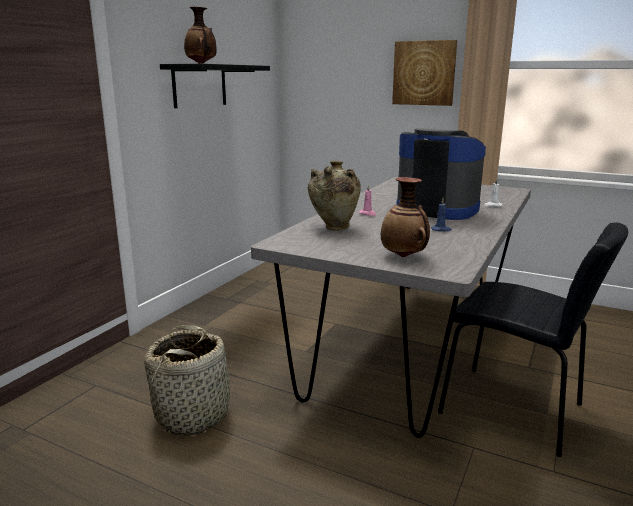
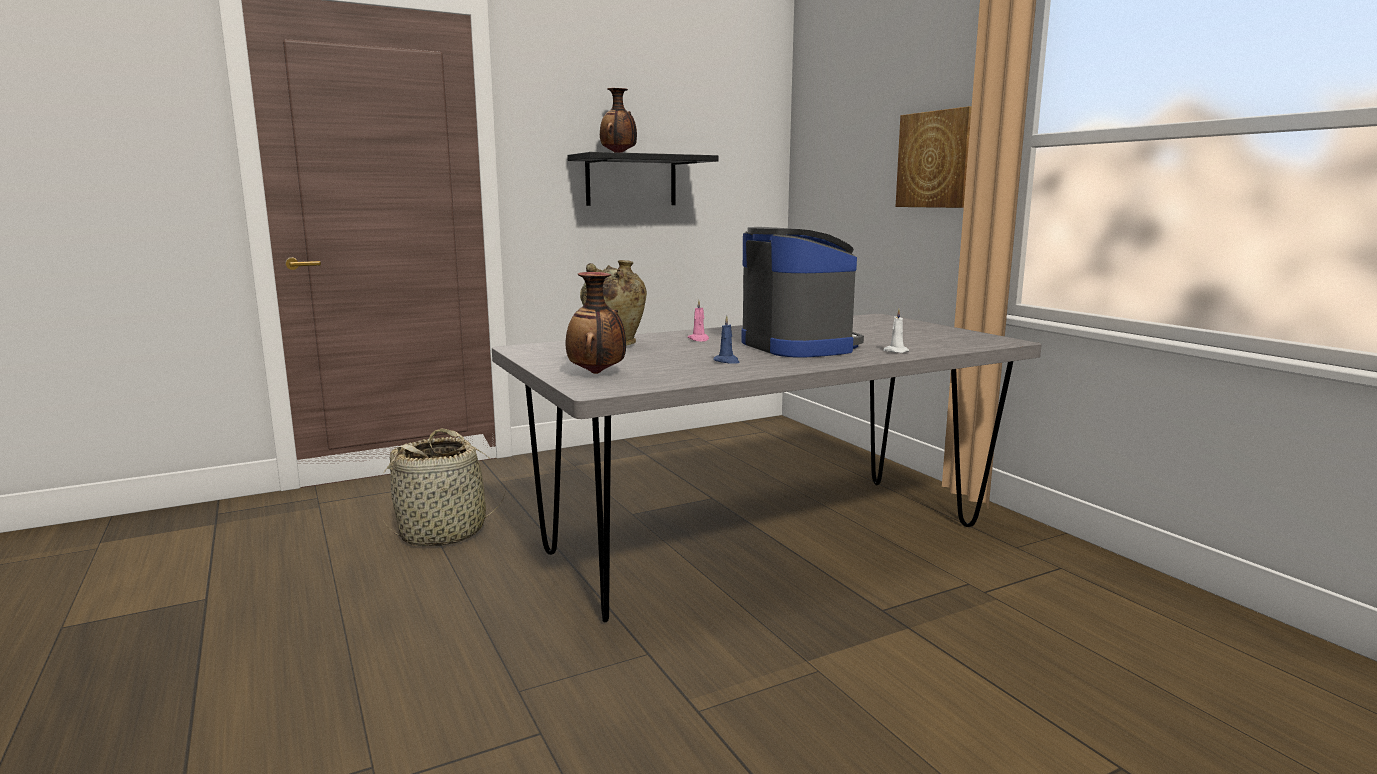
camera: 35 degrees right, 5 degrees down
(516, 410) = (770, 643): black chair -> none

